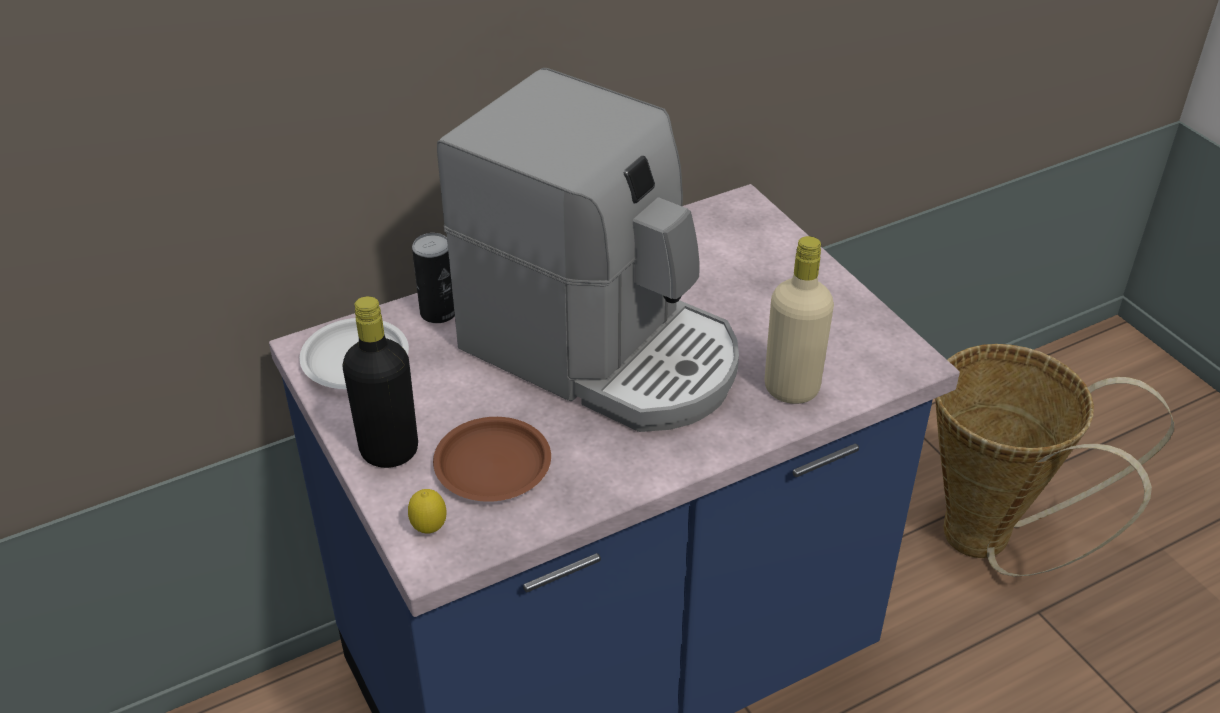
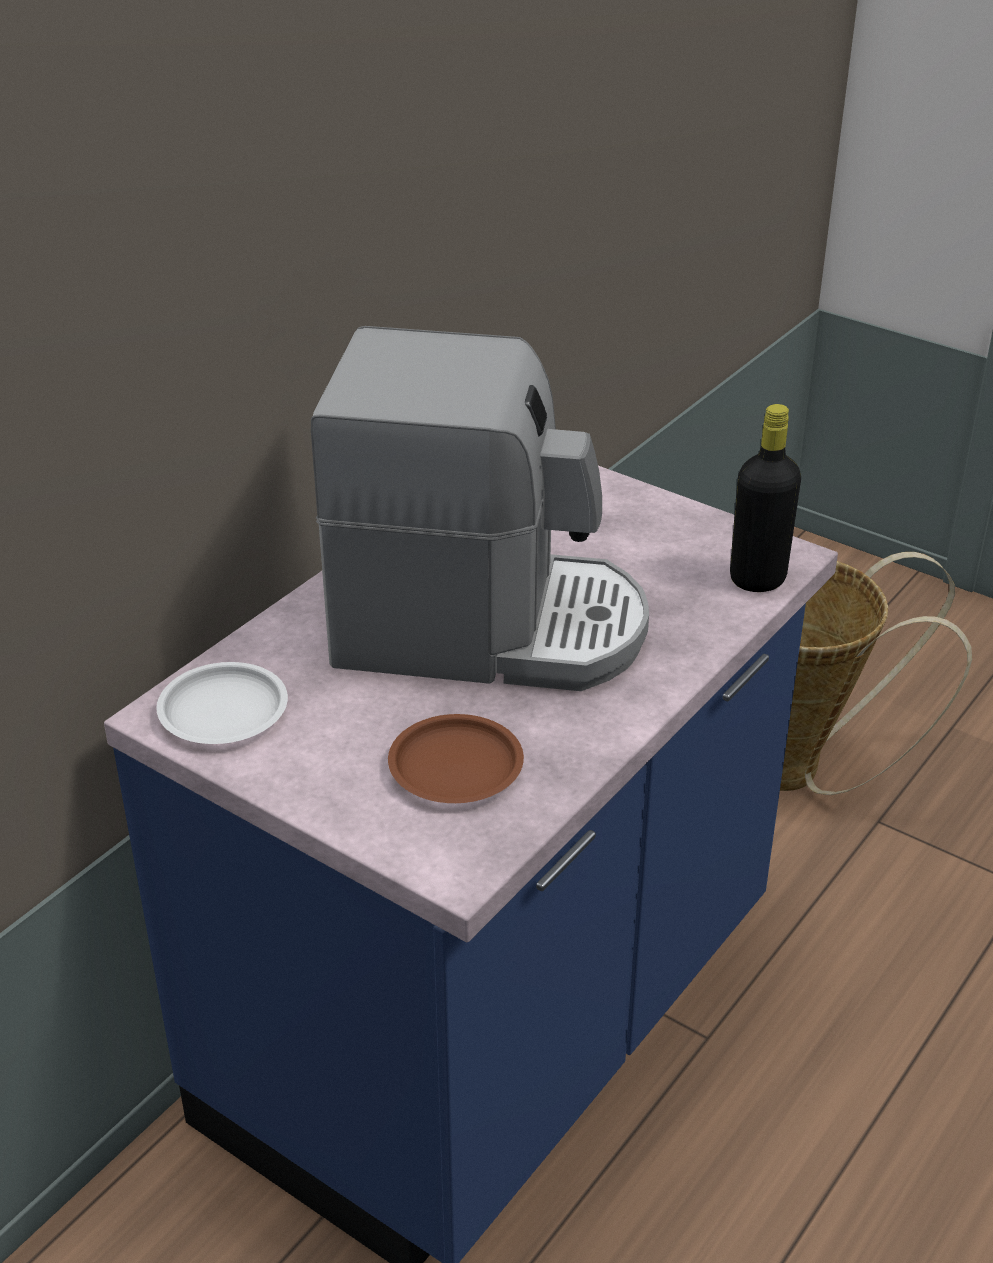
camera: 25 degrees left, 5 degrees down
(389, 451) = (333, 788): black bottle -> black bottle (757, 579)
(429, 530) = (436, 848): lemon -> none
(438, 312) = (281, 639): can -> none
(791, 389) = (698, 610): beige bottle -> none

